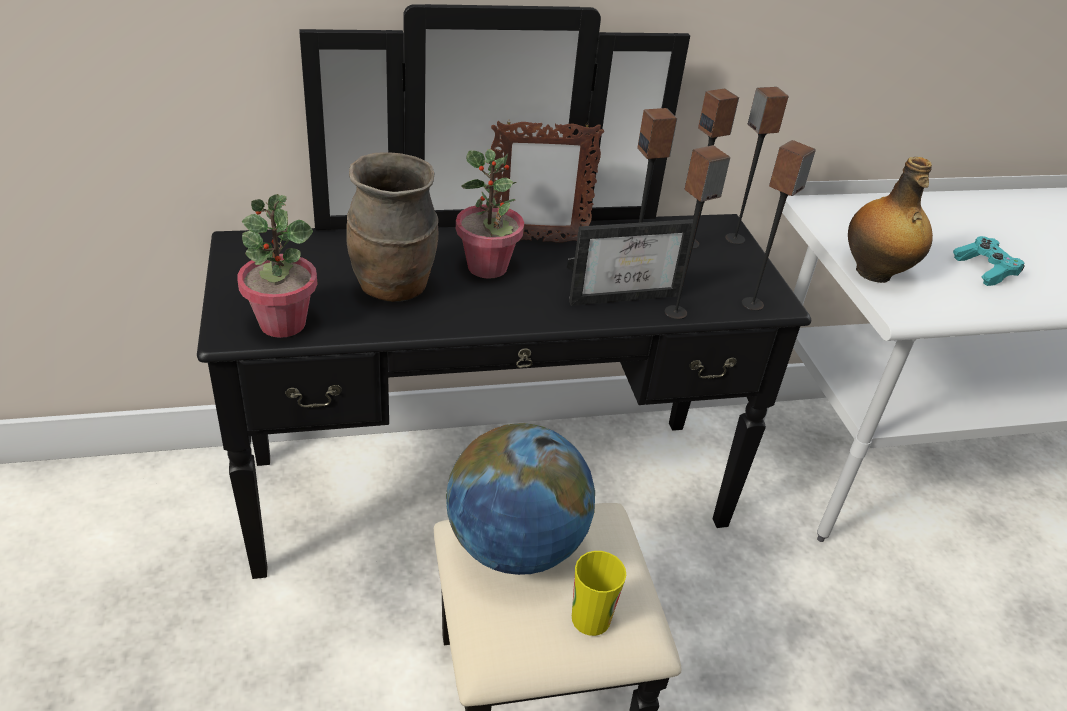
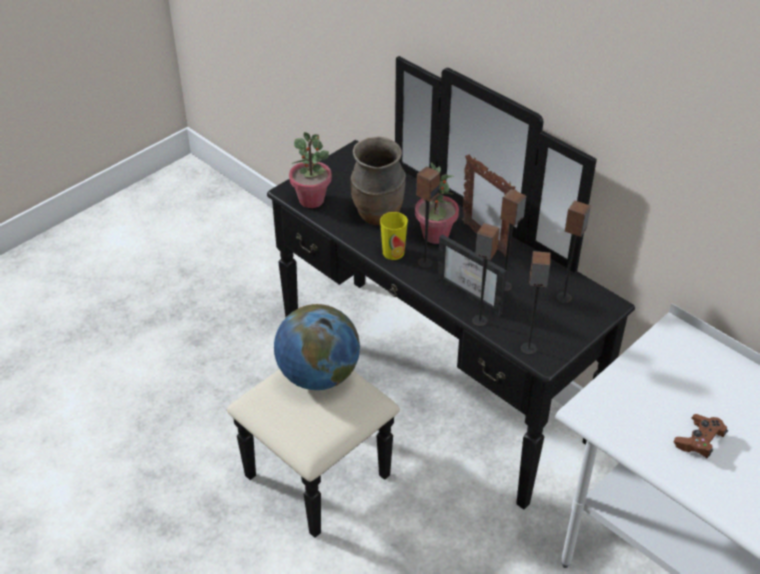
camera: 60 degrees right, 5 degrees up
(591, 618) = (299, 424): cup -> cup (393, 252)
(734, 239) = (597, 315): speaker -> speaker (424, 263)
(874, 273) = (617, 386): bottle -> none
(984, 270) = (699, 441): turquoise game controller -> brown game controller

